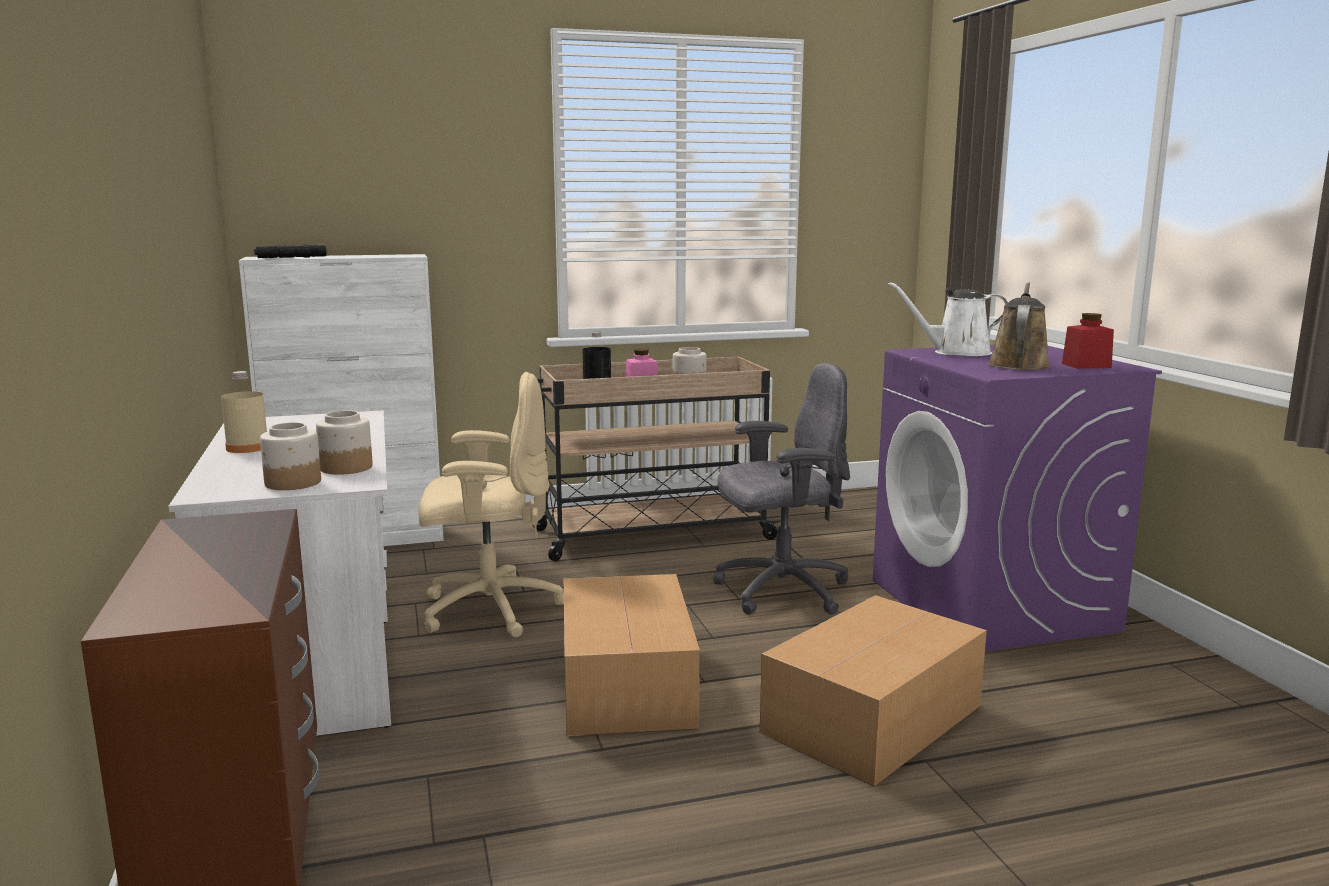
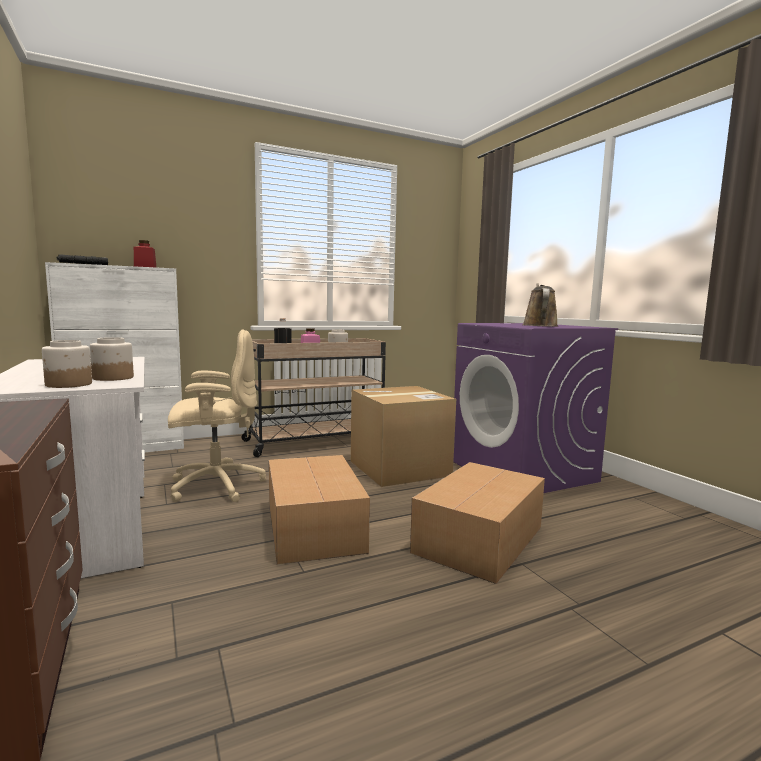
camera: 10 degrees left, 5 degrees down
(247, 448) = (38, 370): beige bottle -> none
(780, 591) = (399, 468): grey office chair -> cardboard box
(956, 353) = (498, 323): white watering can -> none
(1086, 365) = (576, 326): red jar -> red jar (145, 267)

